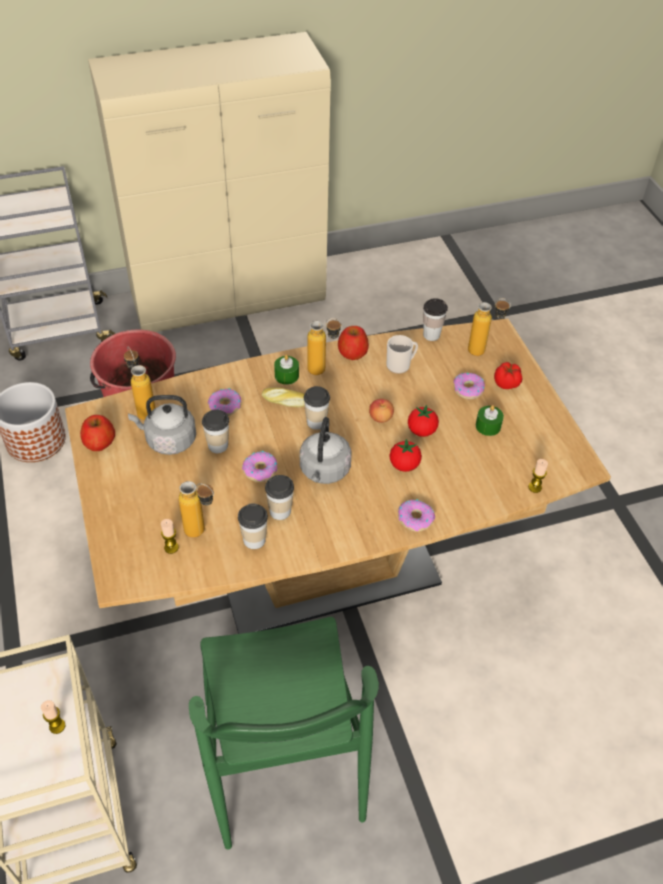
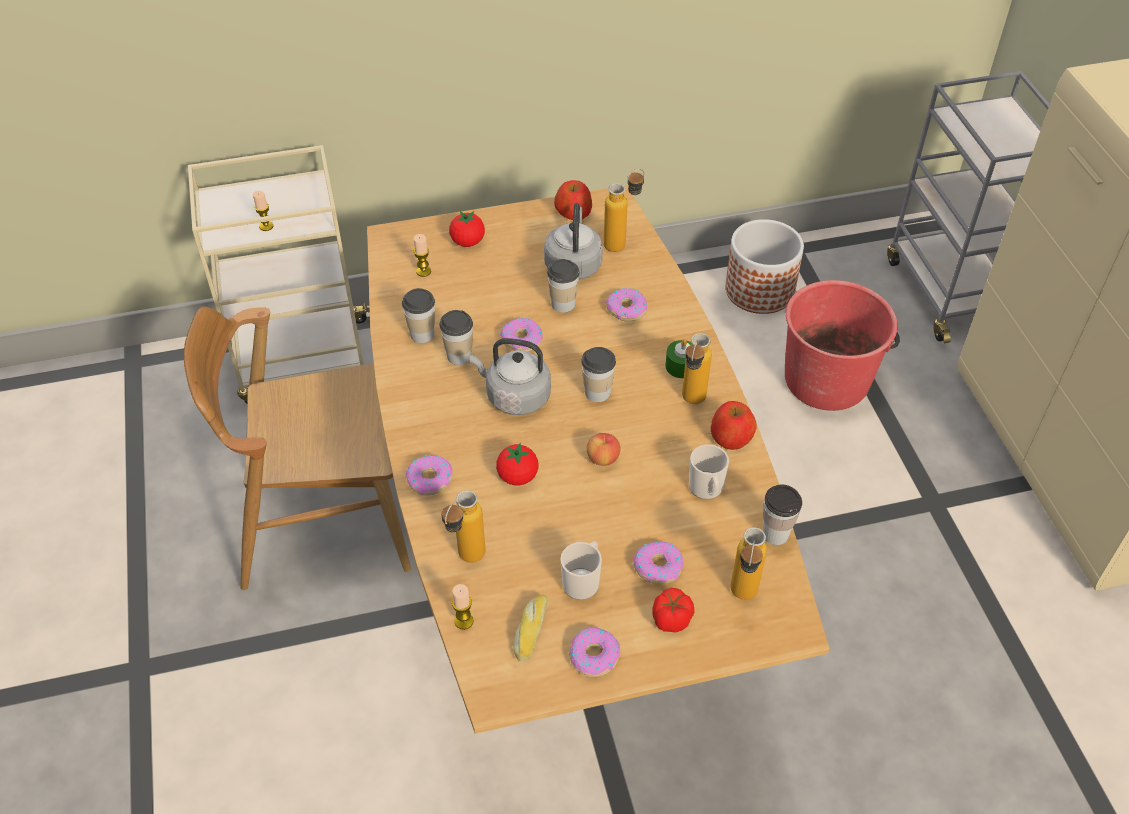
camera: 95 degrees right, 0 degrees up
(202, 533) = (438, 293): bottle -> bottle (466, 561)
(282, 760) = (324, 518): green chair -> brown chair
(285, 401) = (634, 363): bread -> bread (530, 630)
(421, 431) = (577, 501): tomato -> tomato (467, 242)
(488, 426) = (583, 581): green candle -> mug
(542, 419) = (594, 656): none -> donut

